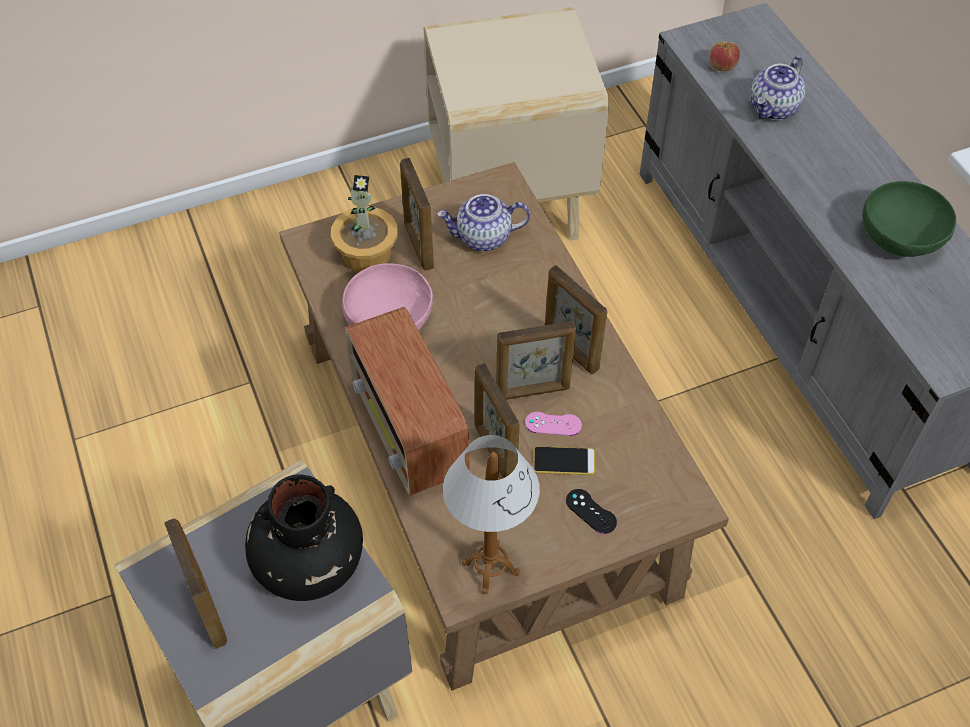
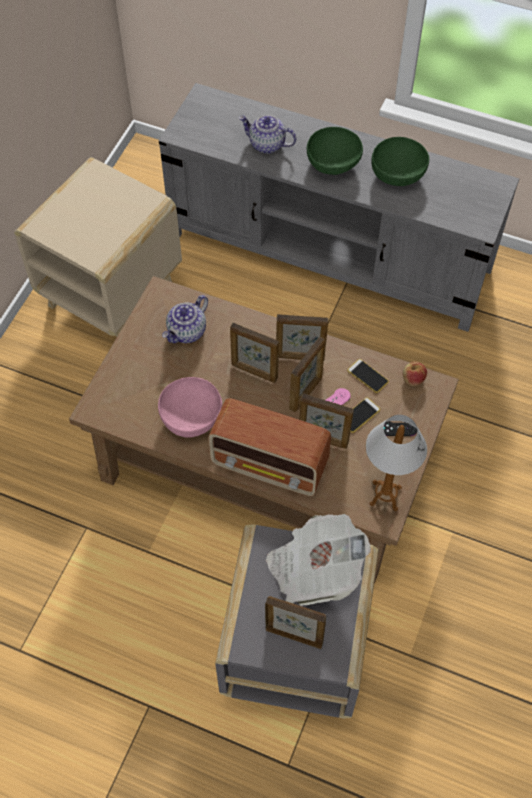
camera: 45 degrees left, 5 degrees up
(308, 564) = (315, 569): black vase -> newspaper
(367, 254) = (135, 391): potted plant -> none
(418, 246) = (157, 364): picture frame -> picture frame (254, 372)
(622, 429) = (367, 376): none -> phone
(721, 66) = (214, 138): apple -> apple (413, 379)
(774, 108) = (266, 145): teapot -> teapot turned 120 degrees clockwise
(831, 176) = (333, 163): none -> green bowl

